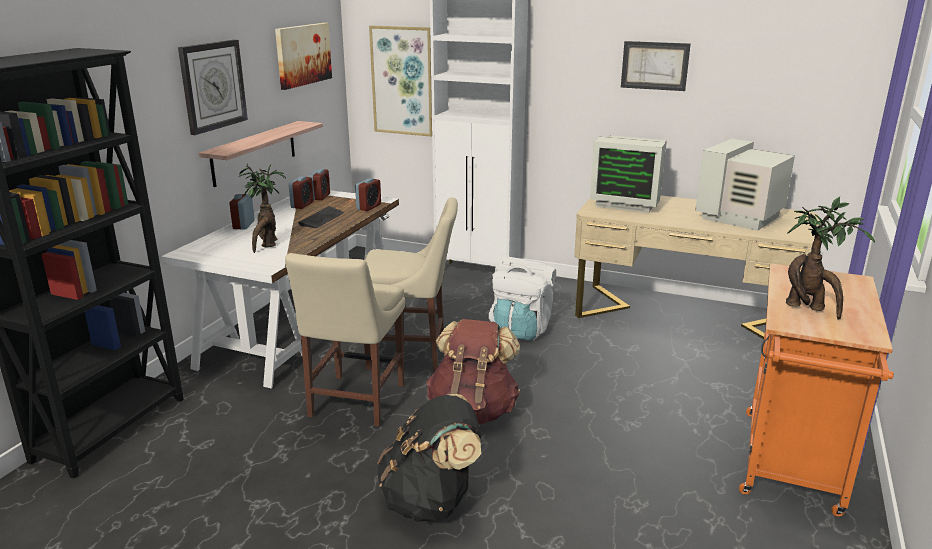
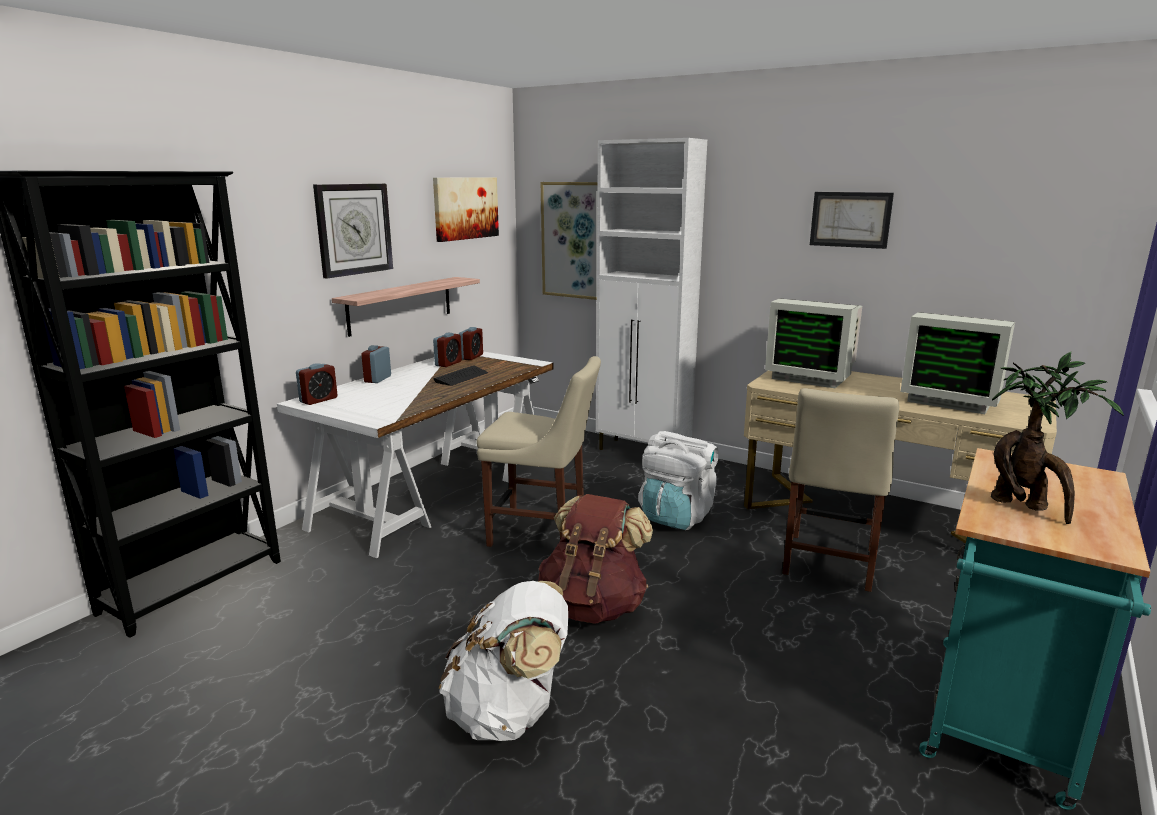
camera: 10 degrees right, 5 degrees down
(267, 245) = (390, 399): potted plant -> none
(354, 403) = (460, 583): beige chair -> beige chair (828, 564)
(369, 207) = (517, 369): alarm clock -> alarm clock (318, 400)
(431, 500) = (509, 713): black backpack -> white backpack
(741, 217) = (951, 399): monitor -> monitor turned 105 degrees counterclockwise
(791, 467) = (1000, 727): orange cart -> turquoise cart

